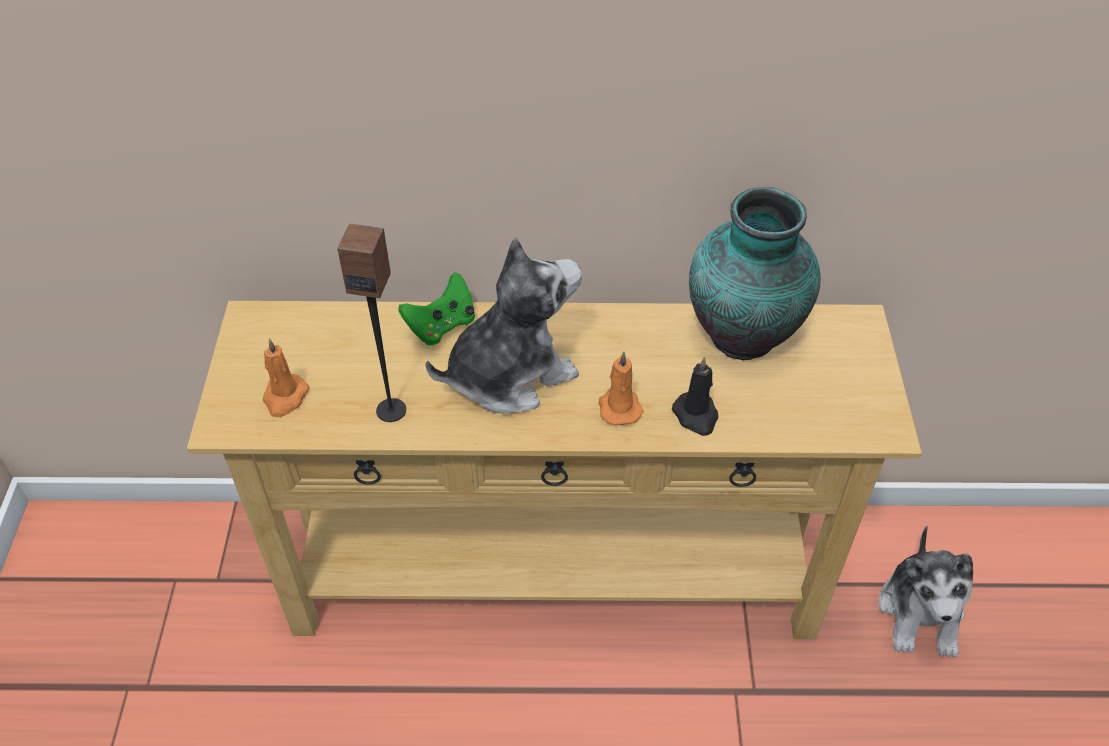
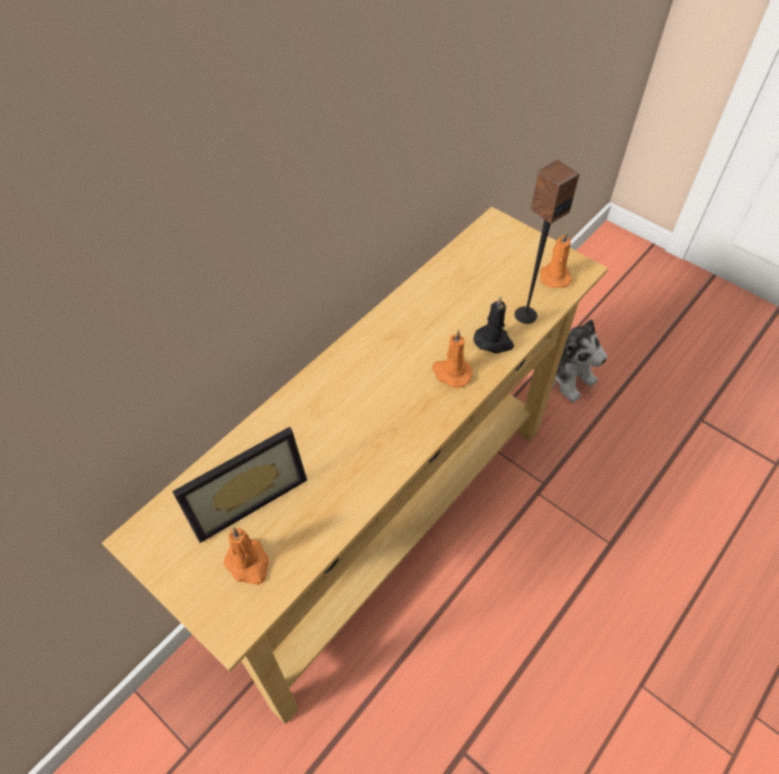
camera: 50 degrees left, 5 degrees up
(345, 351) = (244, 494): none -> picture frame
(391, 410) = (330, 500): speaker -> speaker (525, 315)
(442, 326) = (284, 420): green game controller -> none
(509, 374) = (367, 410): plush toy -> none
(745, 333) = (453, 275): vase -> none
(847, 413) = (554, 276): none -> orange candle

